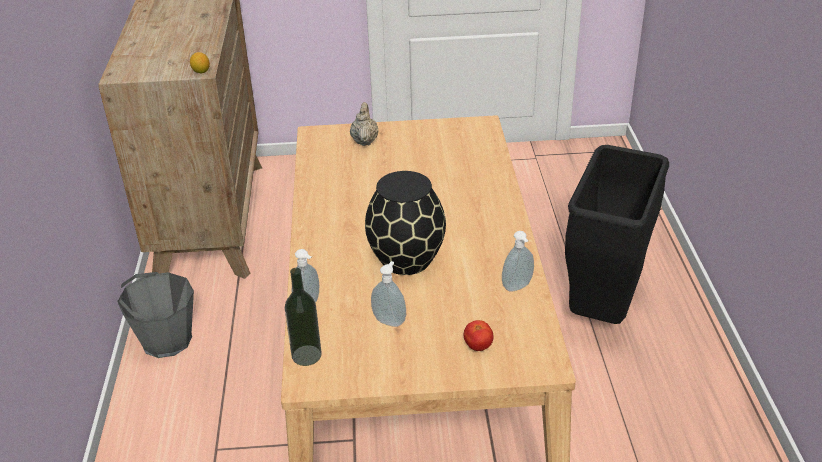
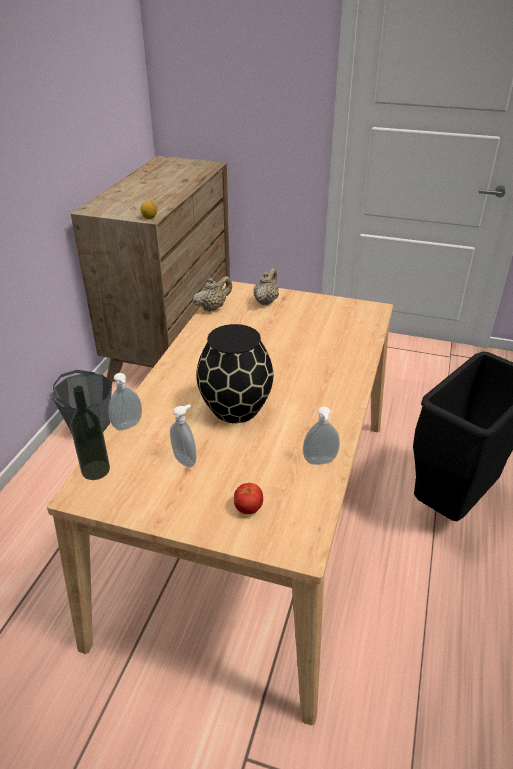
camera: 20 degrees right, 0 degrees up
(311, 161) = (213, 308): none -> beige teapot

